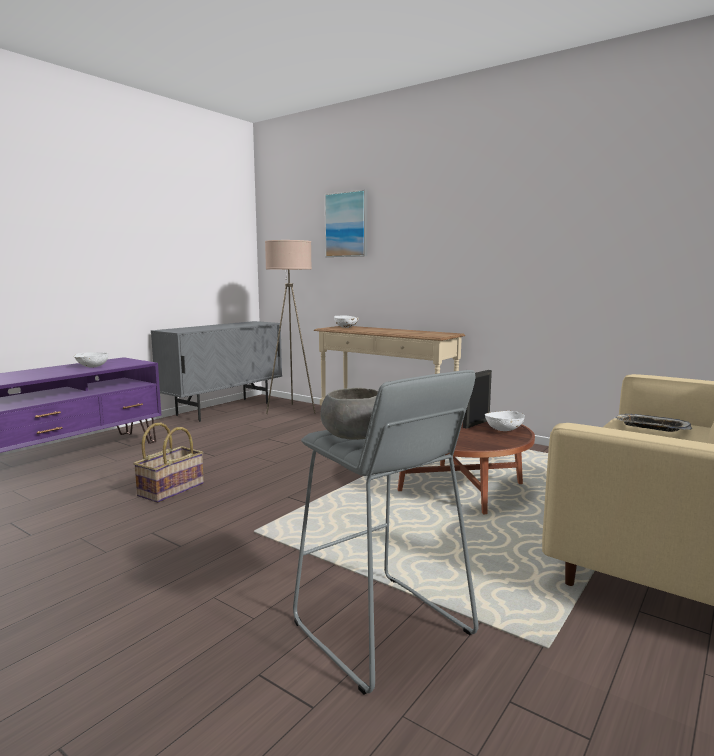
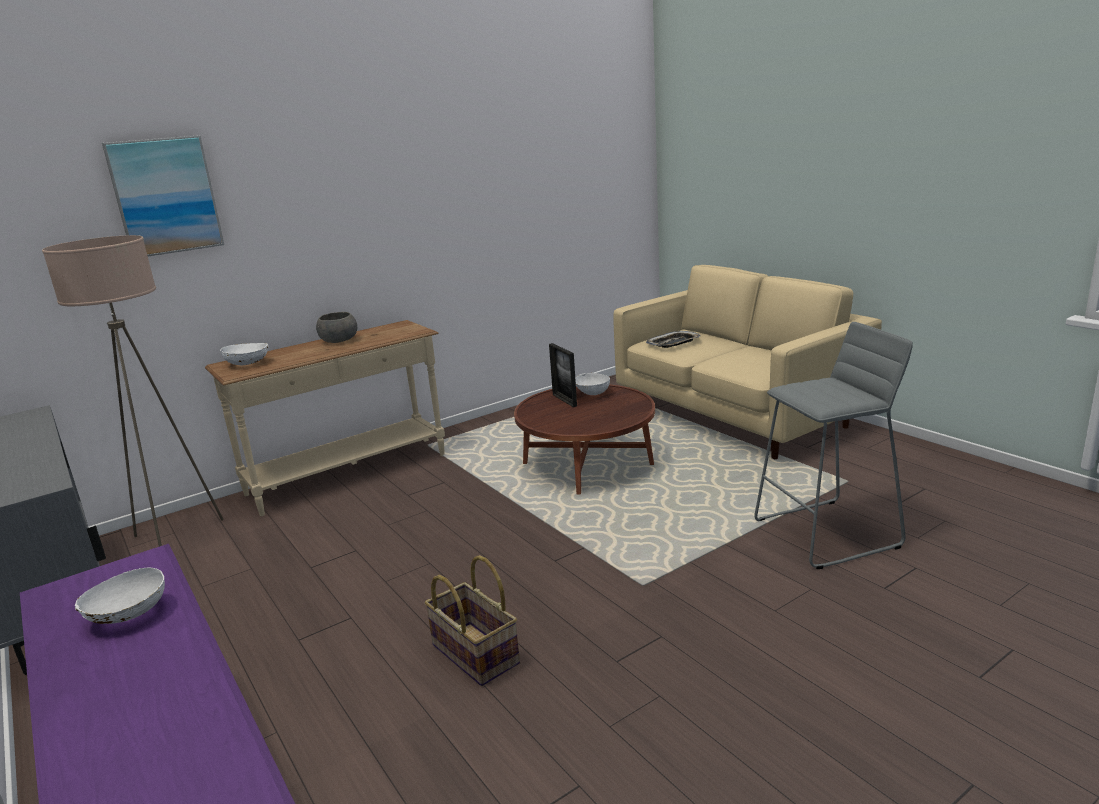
camera: 70 degrees left, 10 degrees up
(354, 436) = (835, 398): grey bowl -> grey bowl (338, 340)

